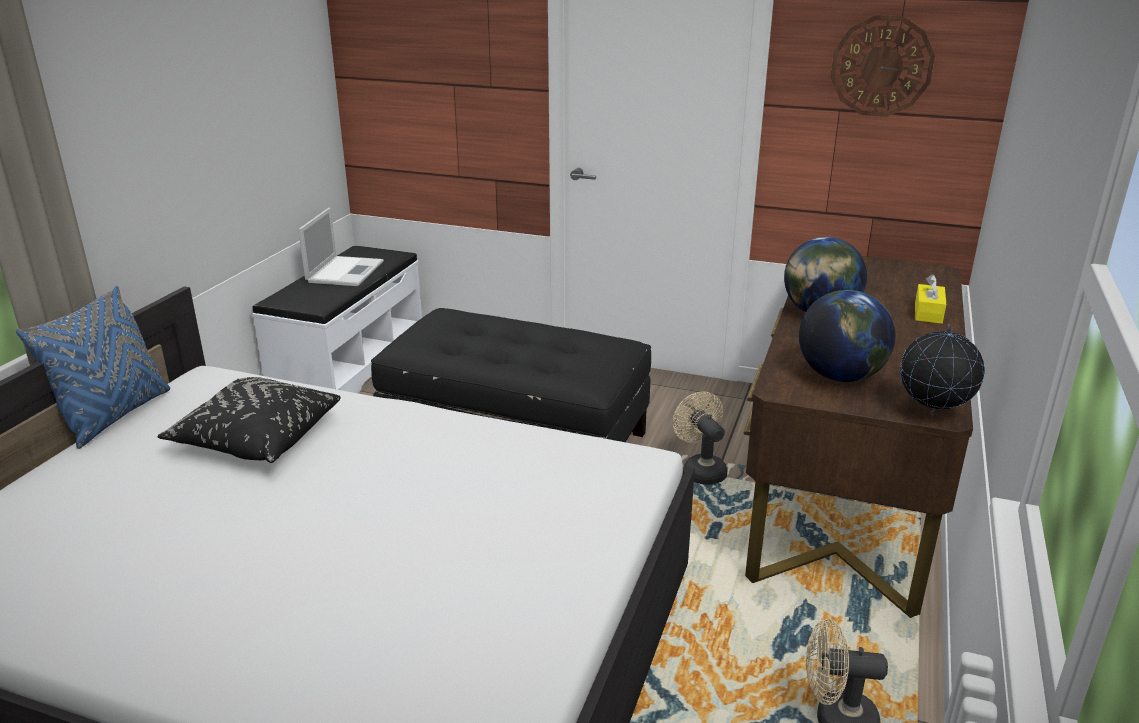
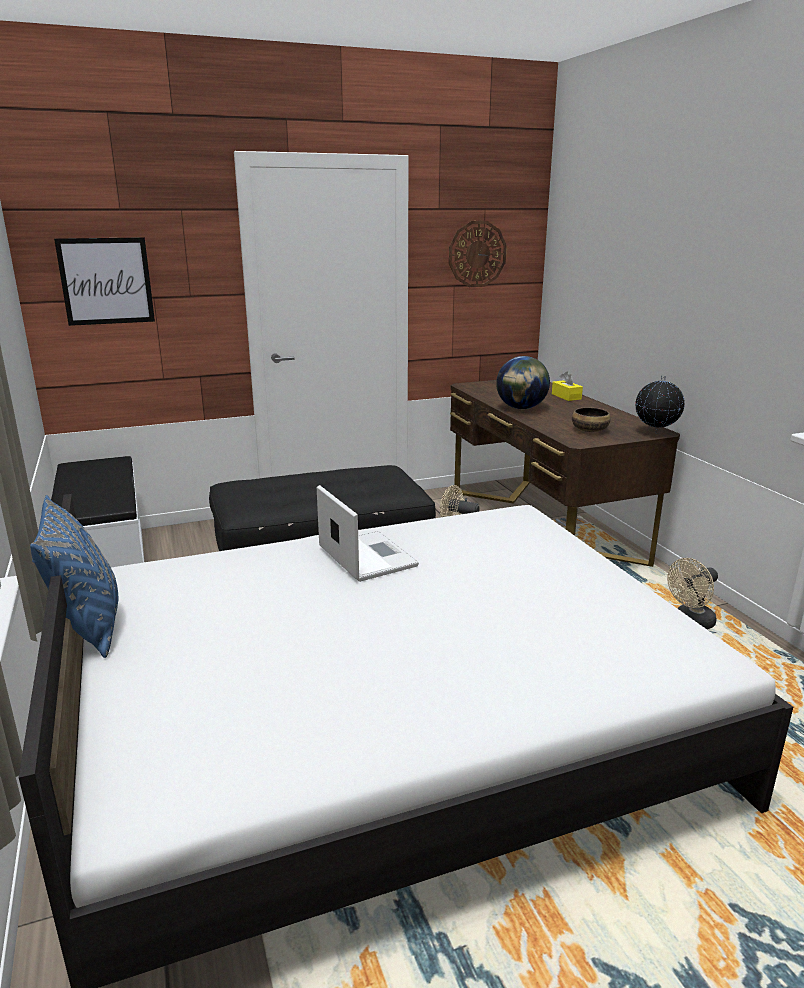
camera: 40 degrees left, 5 degrees down
(256, 438) = (258, 591): black pillow -> none
(345, 271) = (92, 480): laptop -> laptop (366, 556)
(408, 62) = (106, 281): none -> picture
(840, 376) = (589, 430): globe -> bowl

